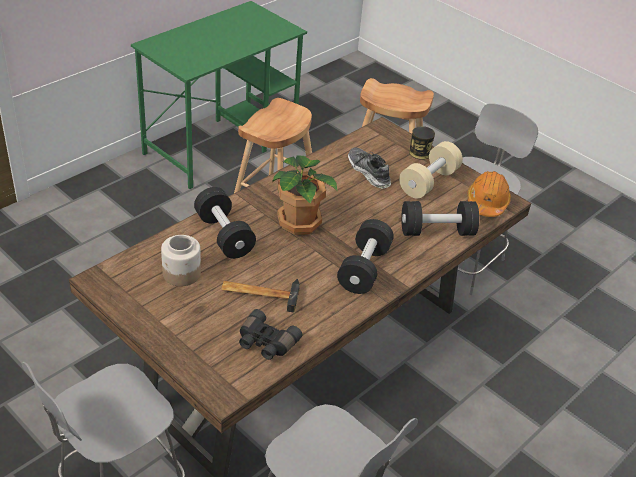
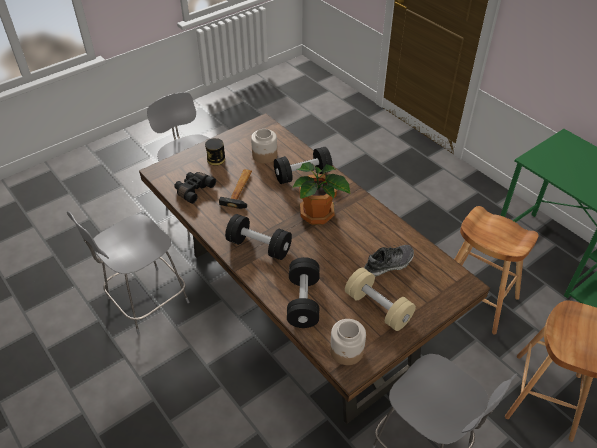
camera: 100 degrees right, 5 degrees up
(420, 153) = (427, 309): can -> can (216, 159)
(487, 202) = (347, 351): orange hard hat -> jar

